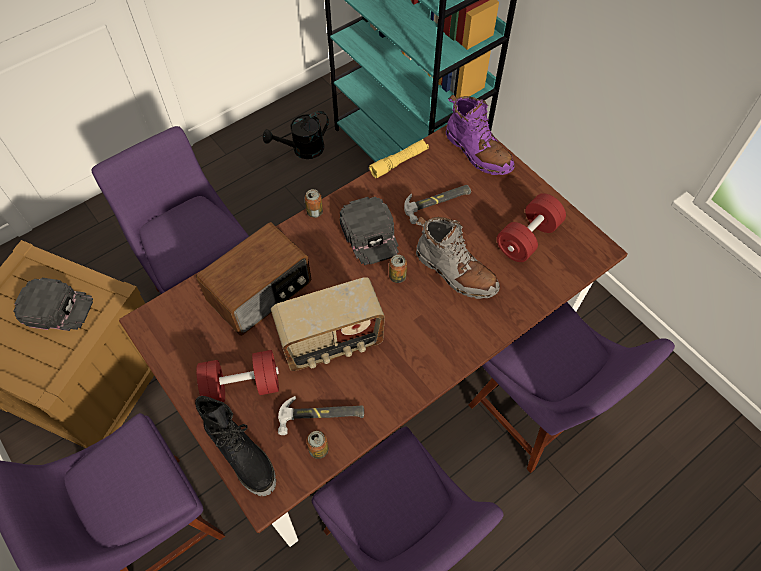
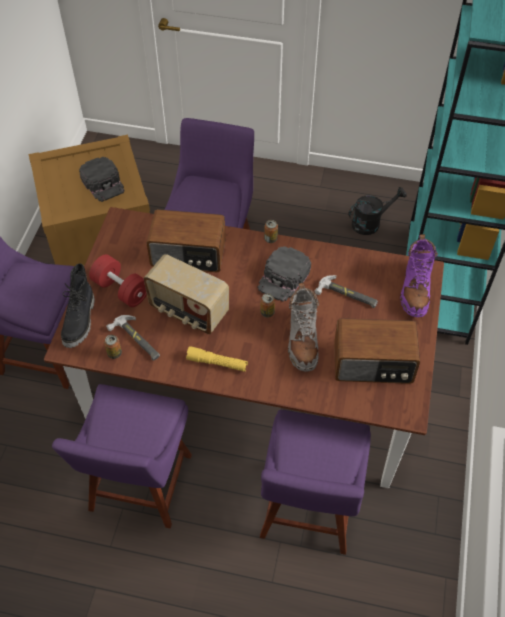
camera: 50 degrees right, 5 degrees down
(303, 150) = (370, 223): black watering can -> black watering can turned 135 degrees clockwise
(399, 162) = (357, 254): yellow flashlight -> yellow flashlight (217, 363)
(528, 238) = (373, 364): red dumbbell -> radio

